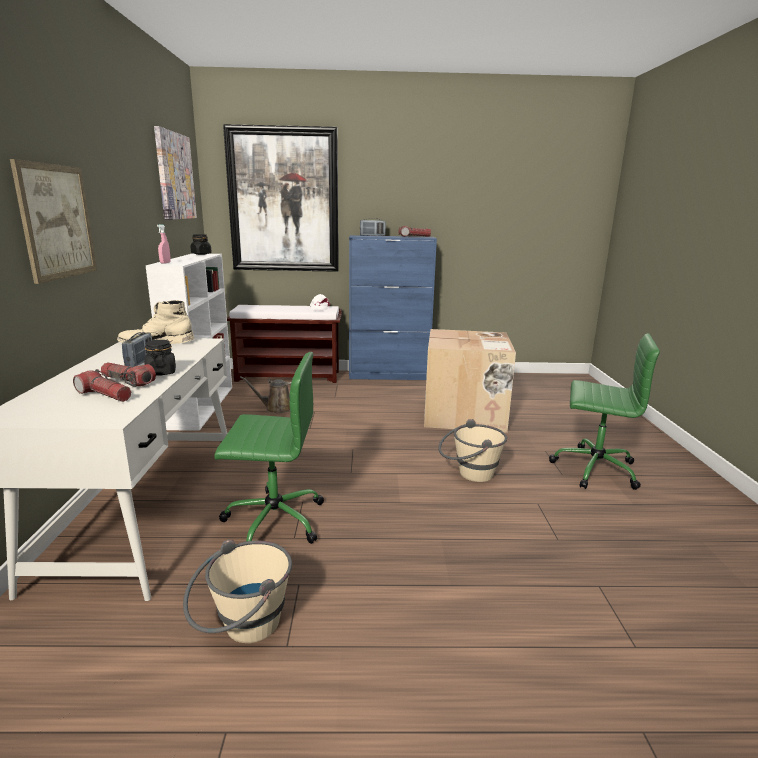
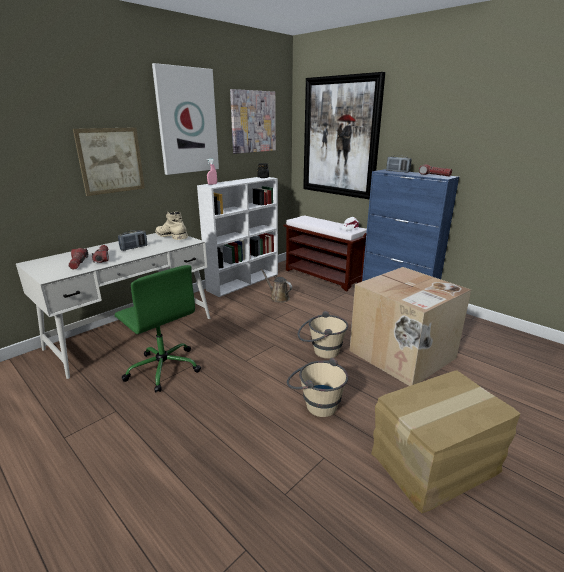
camera: 45 degrees right, 5 degrees up
(123, 166) = (187, 121): none -> picture
(161, 372) = (125, 257): black jar -> none
(242, 629) = (66, 416): beige bucket -> beige bucket (321, 351)
(593, 468) = (436, 463): green office chair -> cardboard box

